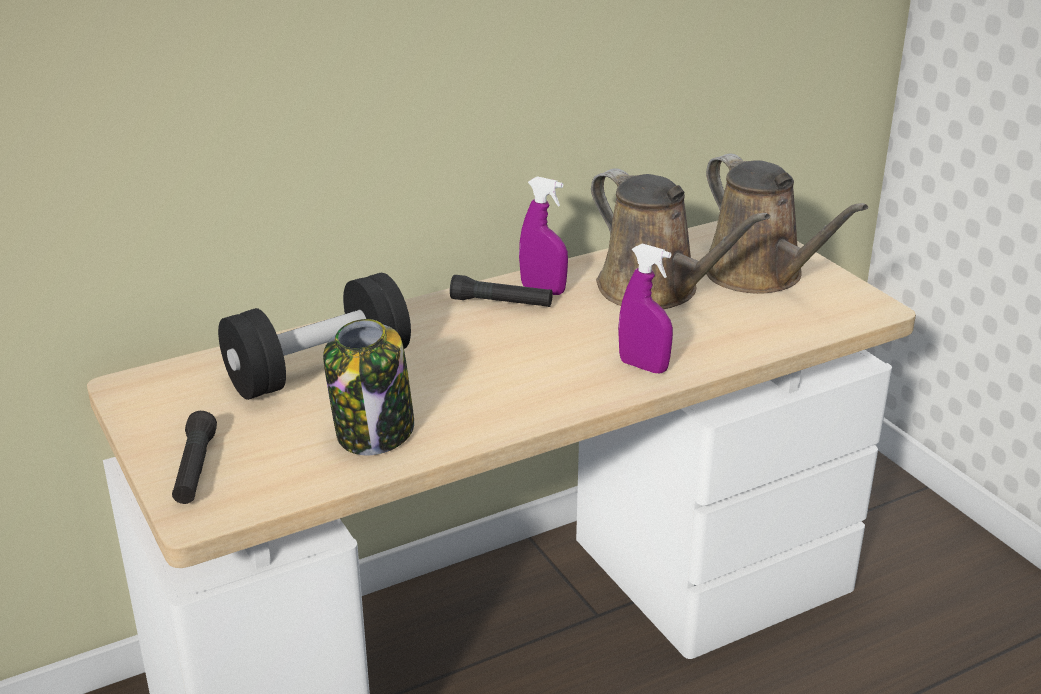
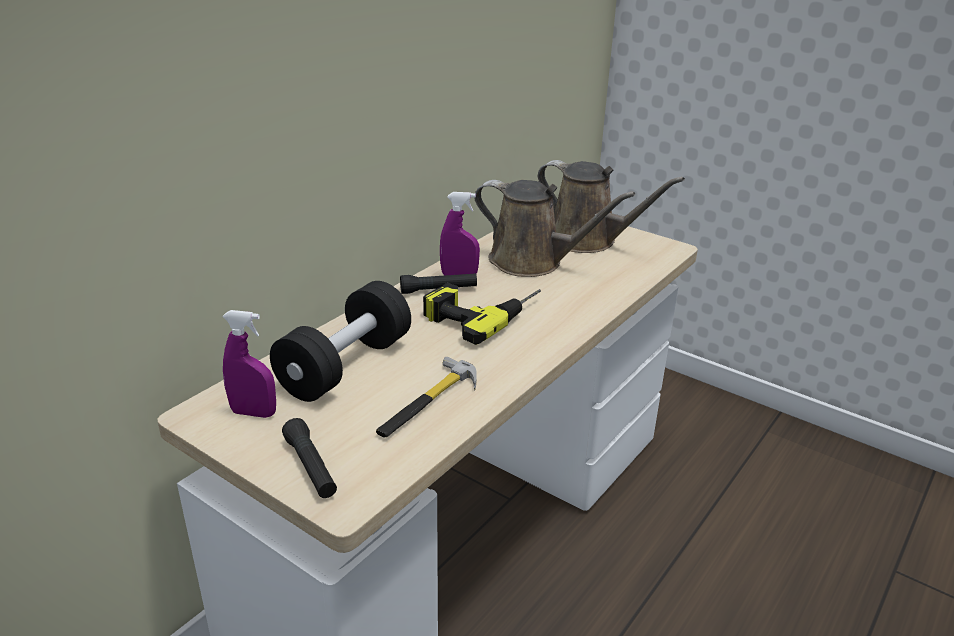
camera: 25 degrees left, 0 degrees up
(374, 432) = (428, 403): jar -> hammer
(531, 341) = (481, 312): none -> power drill
(643, 366) = (570, 313): purple spray bottle -> purple spray bottle (253, 413)

